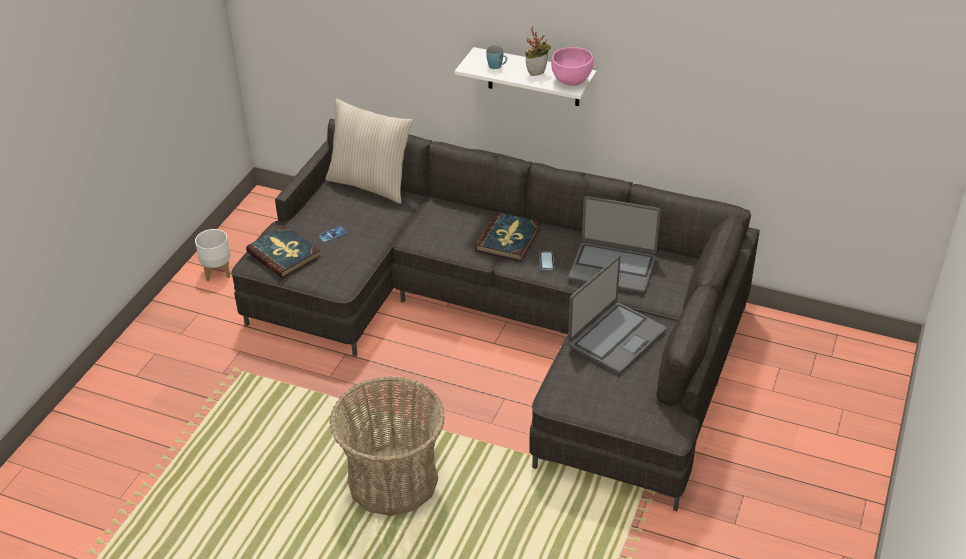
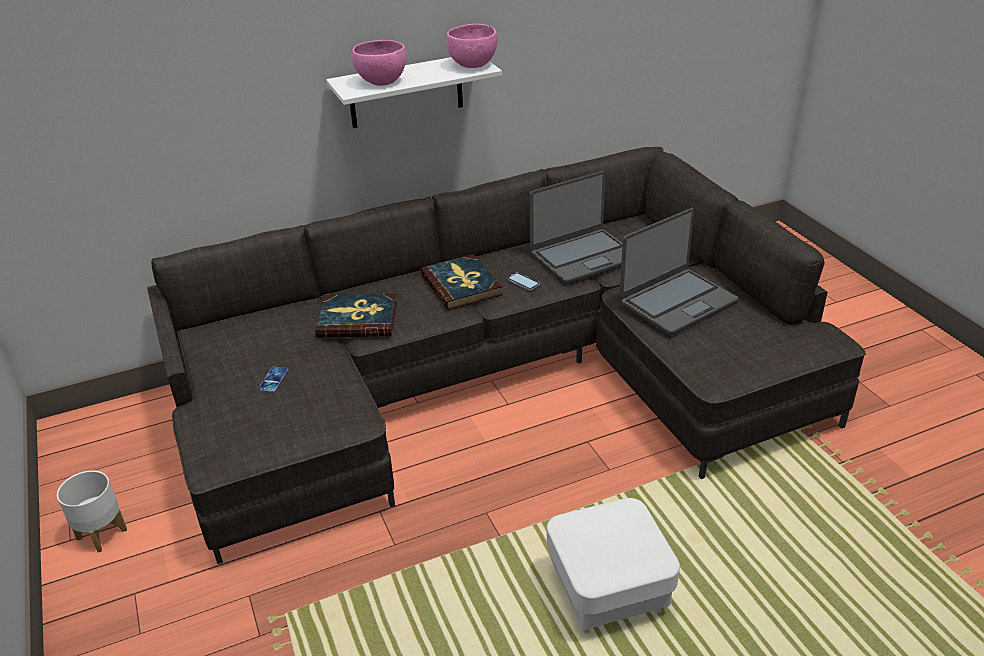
camera: 45 degrees left, 5 degrees down
(284, 254) = (243, 430): book -> book (358, 319)
(370, 184) = (246, 315): beige pillow -> none
(393, 480) = (608, 591): basket -> white ottoman
(497, 67) = (382, 81): blue mug -> pink bowl
(536, 72) = (427, 71): potted plant -> none
(616, 338) = (677, 302): laptop -> laptop turned 60 degrees clockwise

